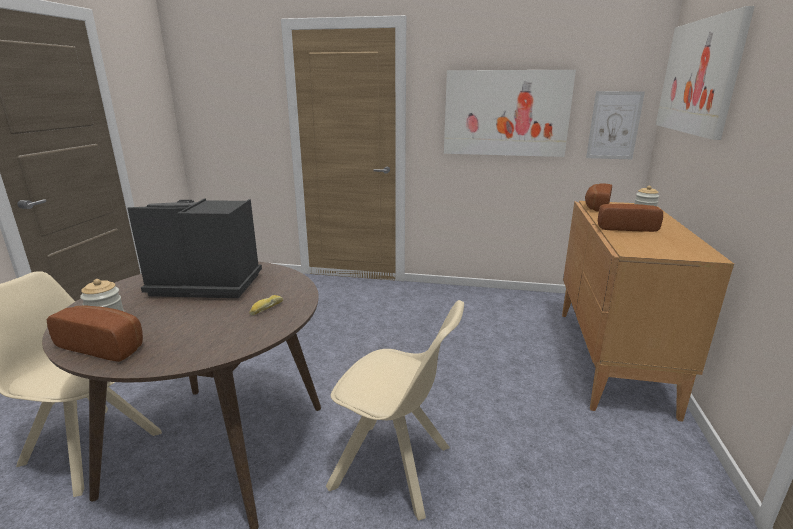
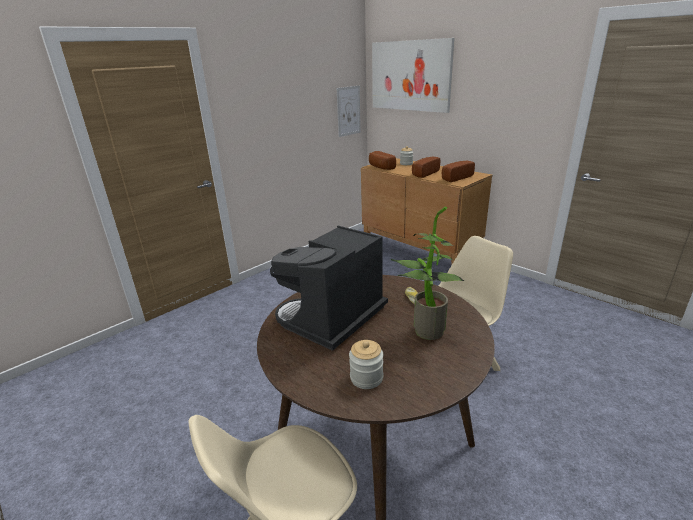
camera: 55 degrees left, 5 degrees up
(106, 345) = (424, 379): bread -> bread (455, 178)
(197, 328) = (424, 332): none -> potted plant
(506, 113) = (288, 112): picture -> none

